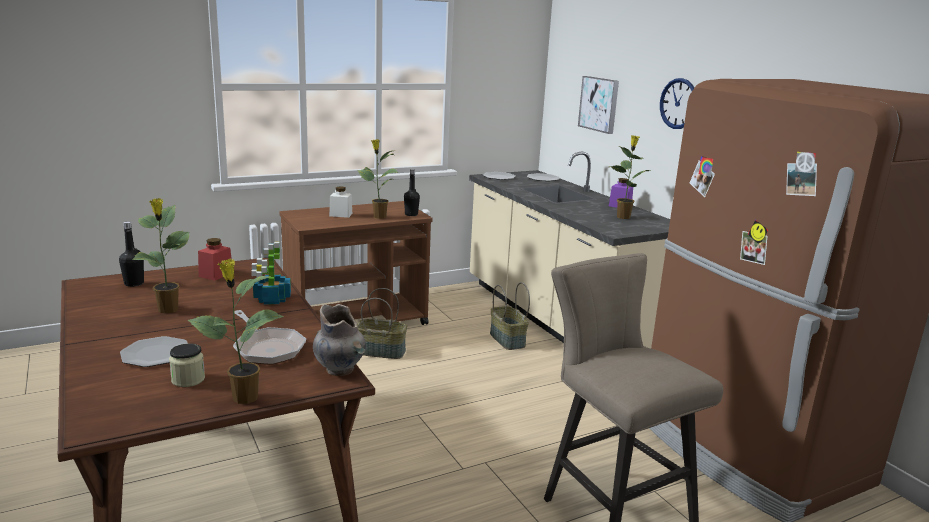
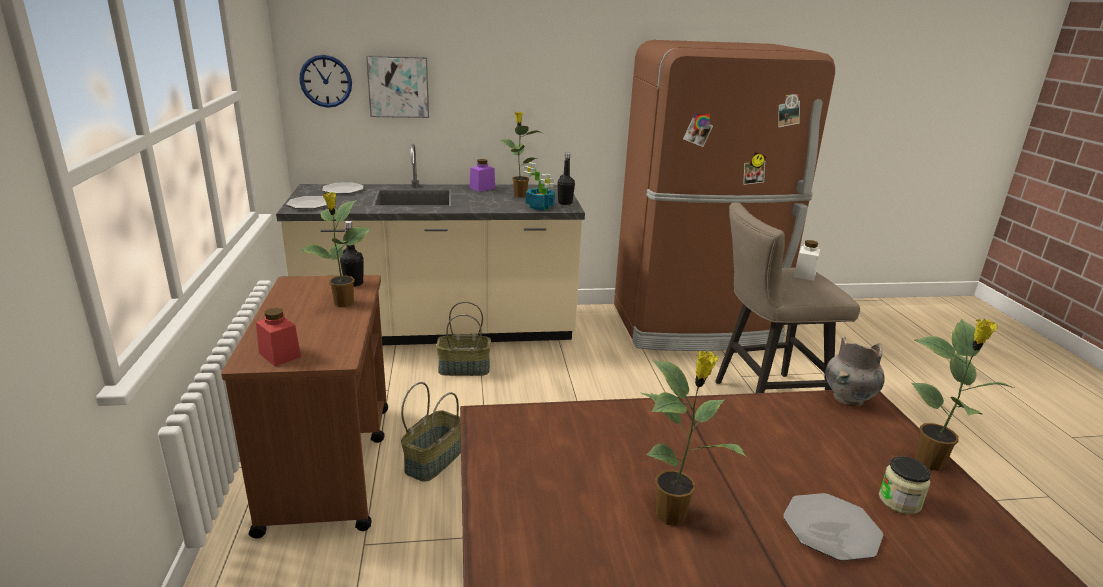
camera: 70 degrees left, 5 degrees up
(134, 283) = (538, 555): black bottle -> black bottle (565, 203)
(216, 274) = (526, 461): red jar -> red jar (280, 355)
(267, 348) = (802, 437): frying pan -> none
(272, 299) = (645, 420): potted plant -> potted plant (540, 207)
(340, 214) = (303, 327): white jar -> white jar (804, 274)
(678, 103) = (521, 73): wall clock -> wall clock (326, 81)

